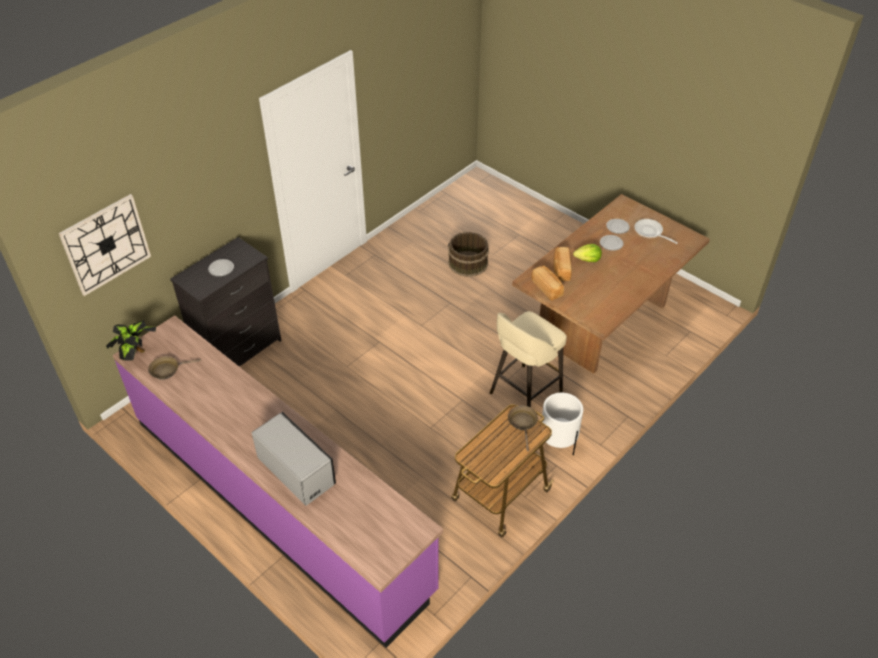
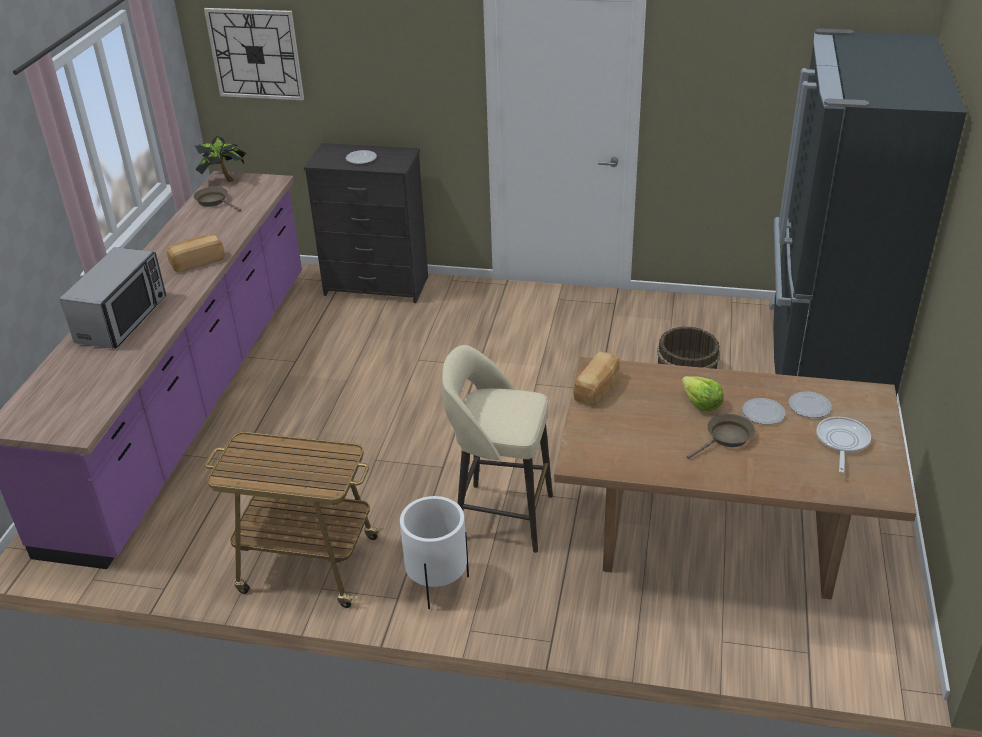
camera: 60 degrees right, 10 degrees down
(498, 207) = (823, 356): none -> black fridge
(523, 423) = (333, 467): brown frying pan -> brown frying pan (726, 438)
(561, 269) = (650, 387): bread -> bread (197, 262)

